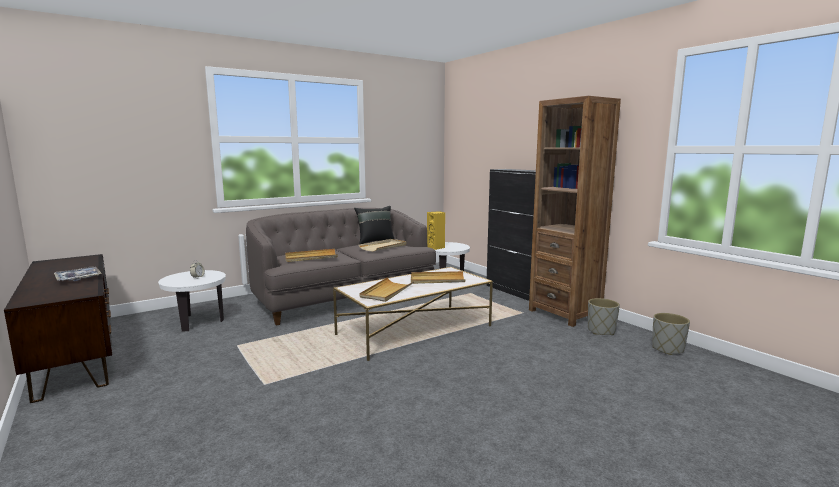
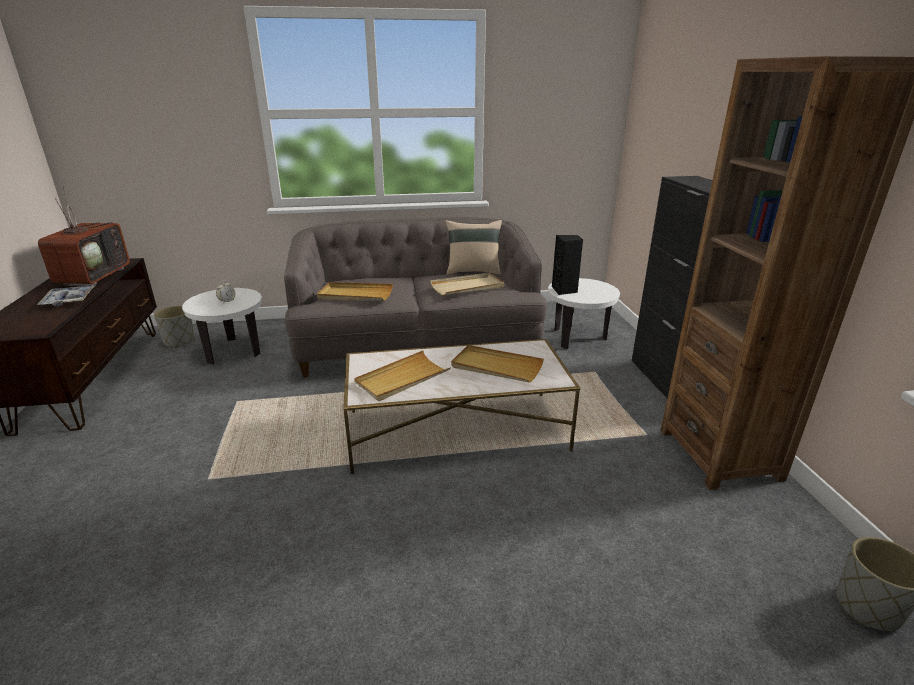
camera: 25 degrees right, 15 degrees up
(74, 266) = (93, 276): none -> television
(375, 241) = (473, 271): black pillow -> beige pillow
(436, 247) = (564, 290): yellow speaker -> black speaker
(601, 331) = (758, 516): grey planter -> grey planter (179, 341)

